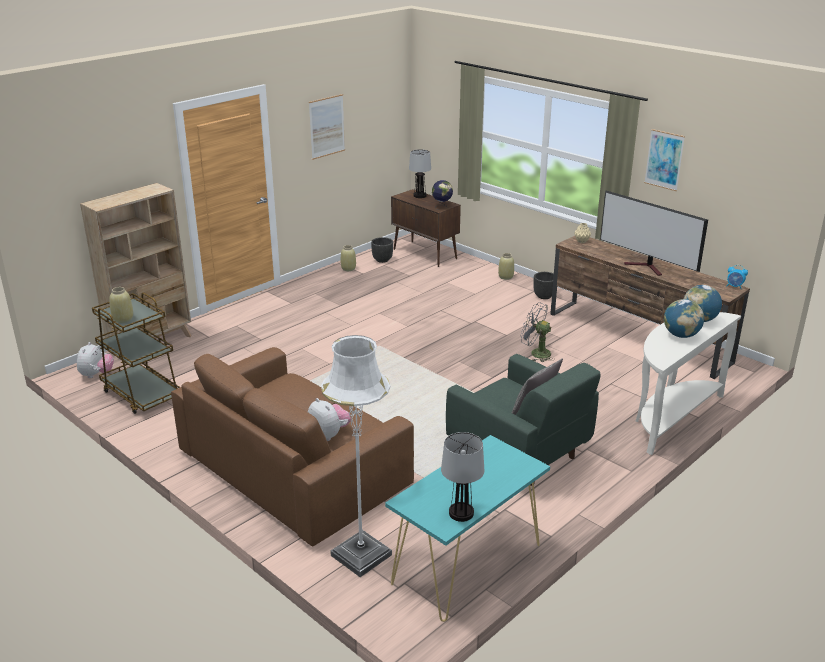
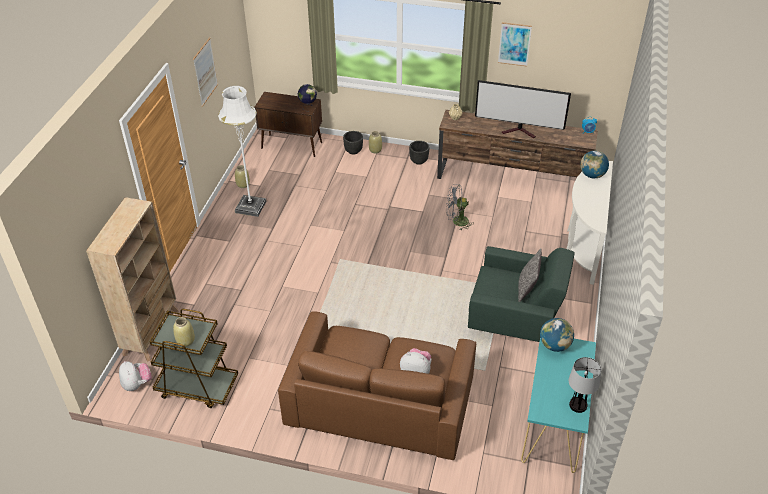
camera: 30 degrees left, 15 degrees up
(361, 555) = (486, 450): white floor lamp -> white floor lamp (250, 207)
(382, 260) = (262, 165): black planter -> black planter (353, 151)
(420, 195) = (278, 98): table lamp -> none
(681, 335) = (592, 195): globe -> globe (554, 345)

